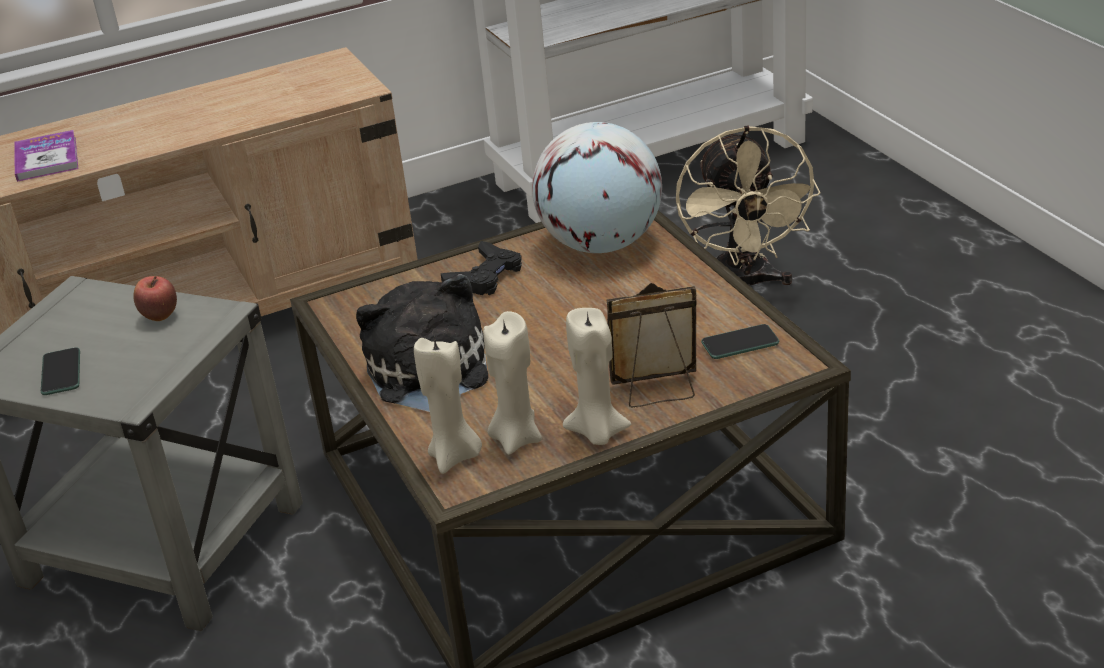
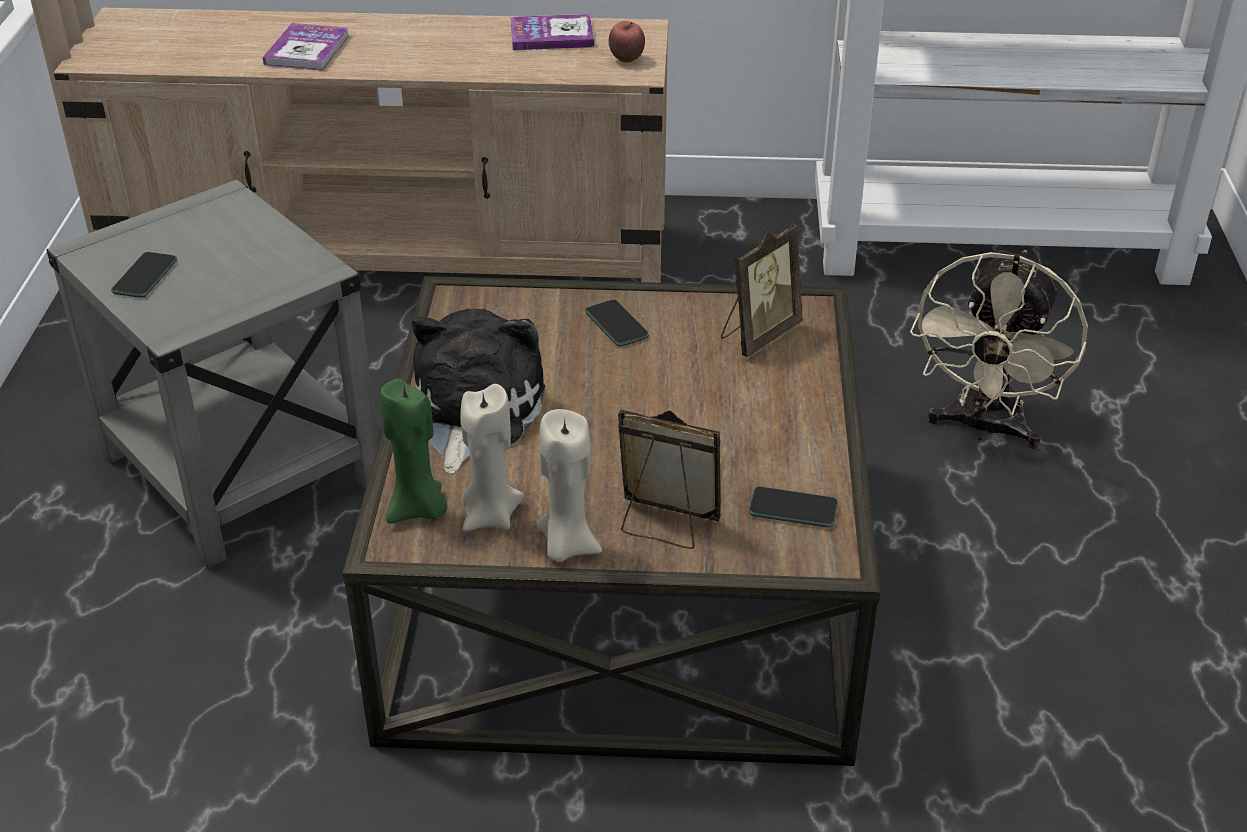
camera: 25 degrees right, 5 degrees up
(160, 317) = (268, 253): apple -> apple (626, 60)
(259, 85) = (552, 35): none -> book
(455, 456) = (419, 510): beige candle -> green candle
(485, 276) = (616, 324): black game controller -> phone
(601, 244) = (758, 334): globe -> picture frame

